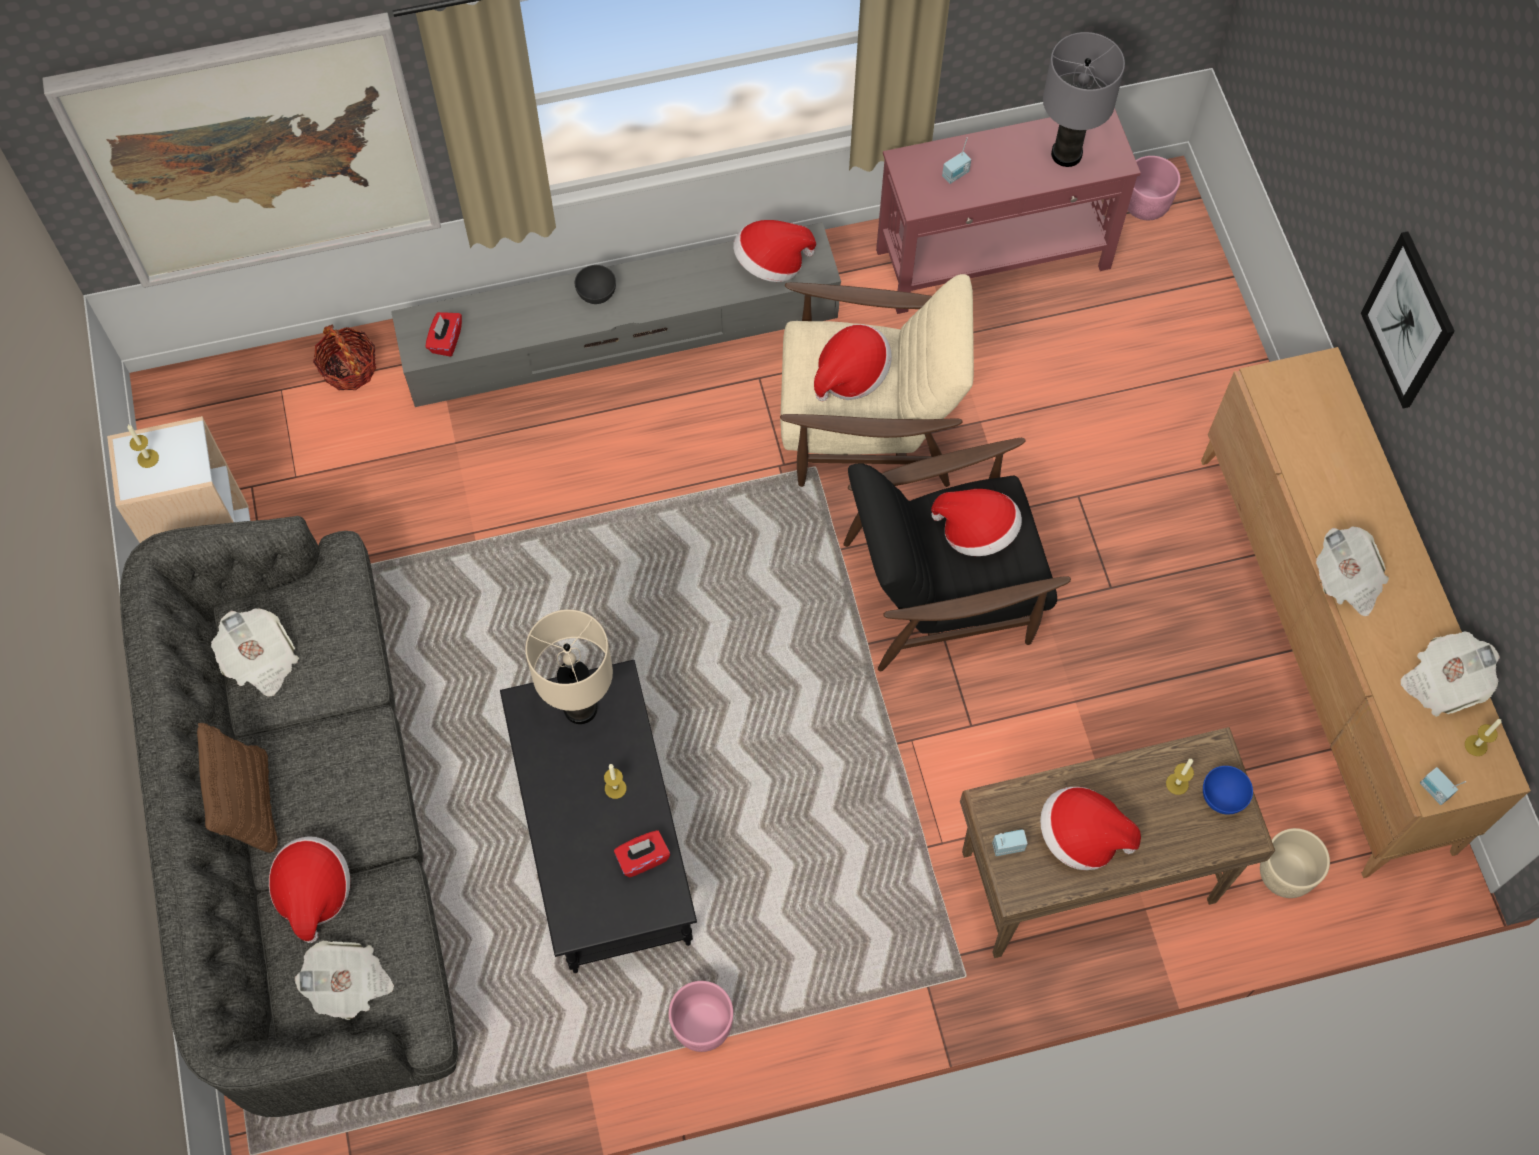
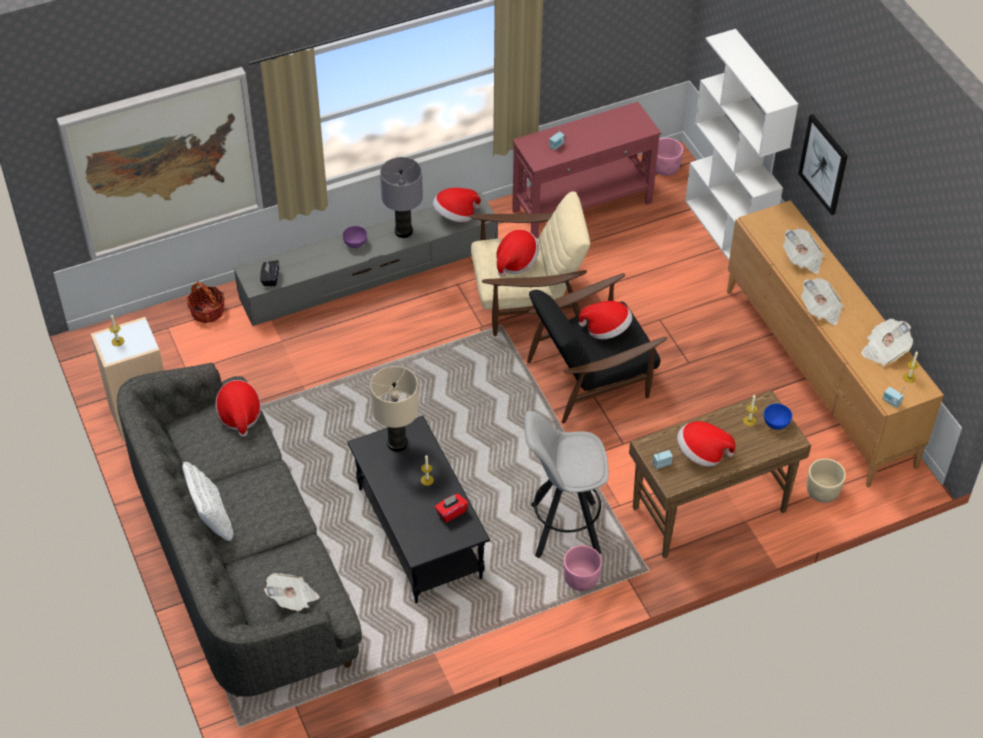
camera: 10 degrees left, 15 degrees down
(250, 805) = (211, 519): brown pillow -> white pillow
(260, 661) = (201, 445): newspaper -> newspaper (802, 259)
(313, 892) = (260, 556): hat -> hat (239, 415)
(445, 341) = (270, 279): red tissue box -> black tissue box
(596, 294) = (355, 244): grey bowl -> purple bowl
(702, 1024) = (498, 618): pink planter -> pink planter (581, 579)
(839, 872) = (562, 528): none -> grey stool
(1066, 154) = (617, 128): grey table lamp -> grey table lamp (403, 231)
(1224, 346) = (727, 233): none -> white bookcase

